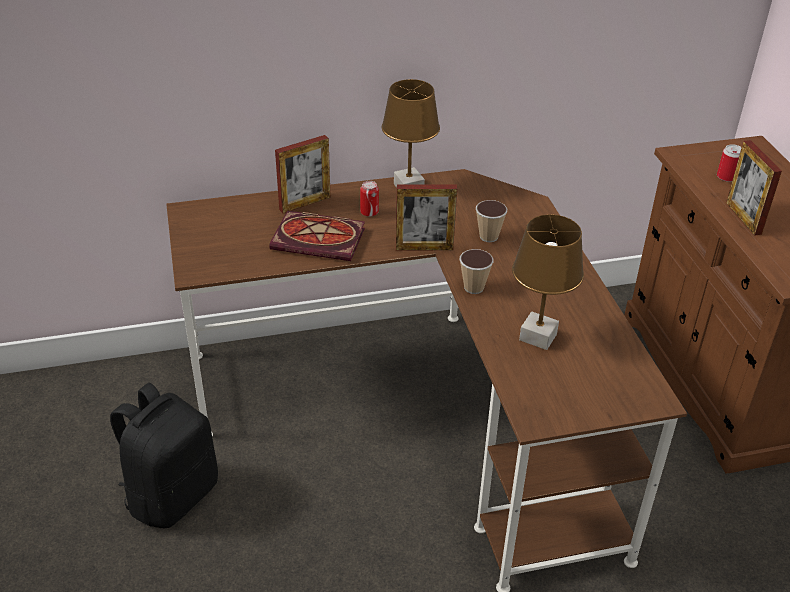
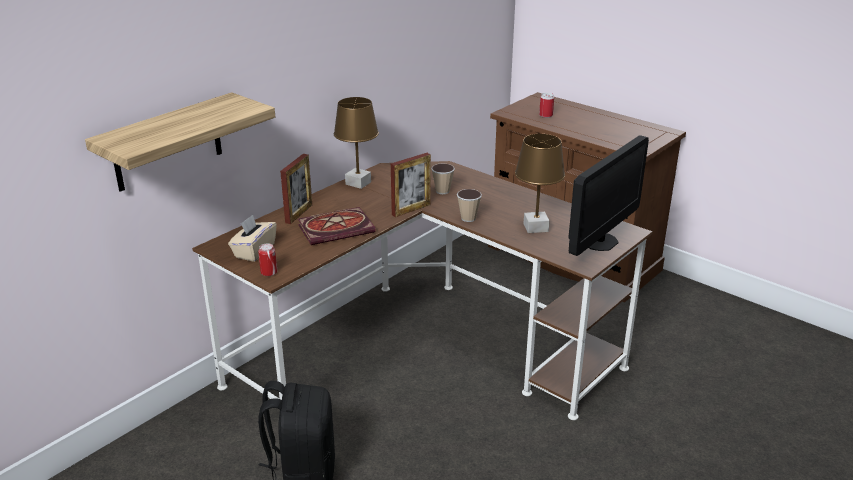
camera: 35 degrees left, 10 degrees down
(143, 83) = (167, 143): none -> shelf
(212, 233) = (254, 251): none -> beige tissue box
(369, 212) = (350, 204): can -> can (269, 273)
(594, 395) = (600, 242): none -> monitor
(743, 218) = (579, 131): picture frame -> none

